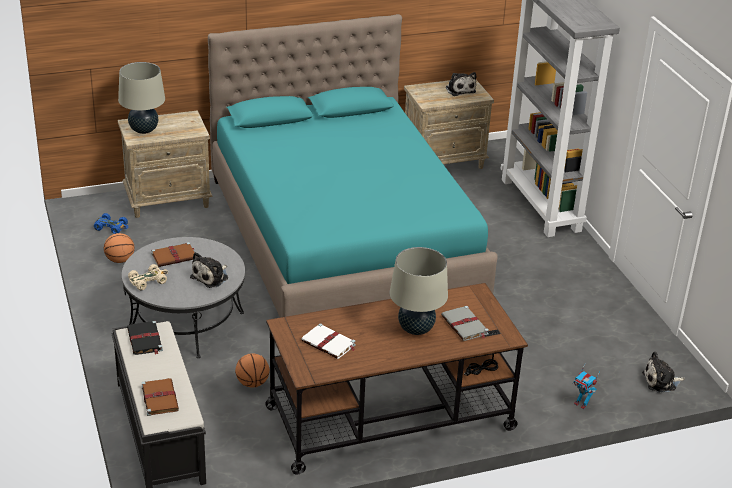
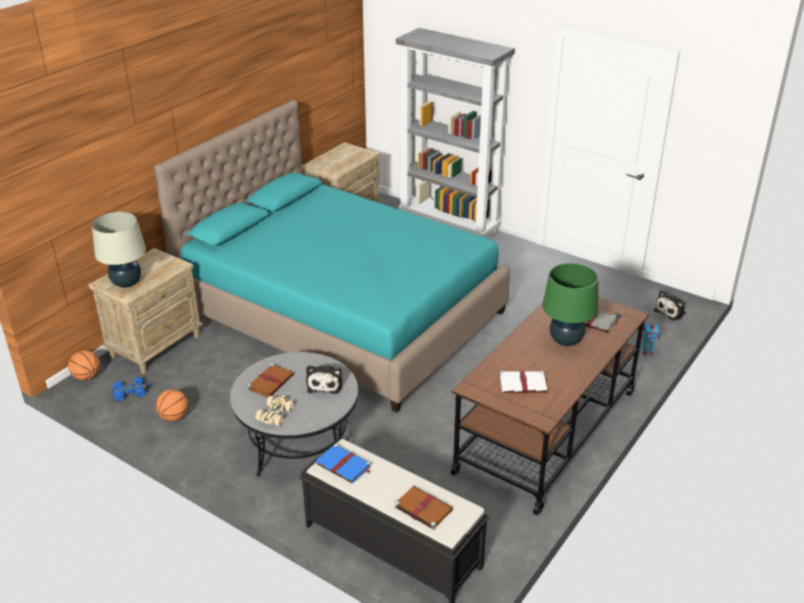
camera: 35 degrees left, 0 degrees up
(145, 340) = (344, 466): black book -> blue book
(252, 383) = (415, 462): basketball -> basketball (87, 377)
(416, 329) = (565, 340): beige table lamp -> green table lamp
(459, 89) = (346, 154): plush toy -> none

